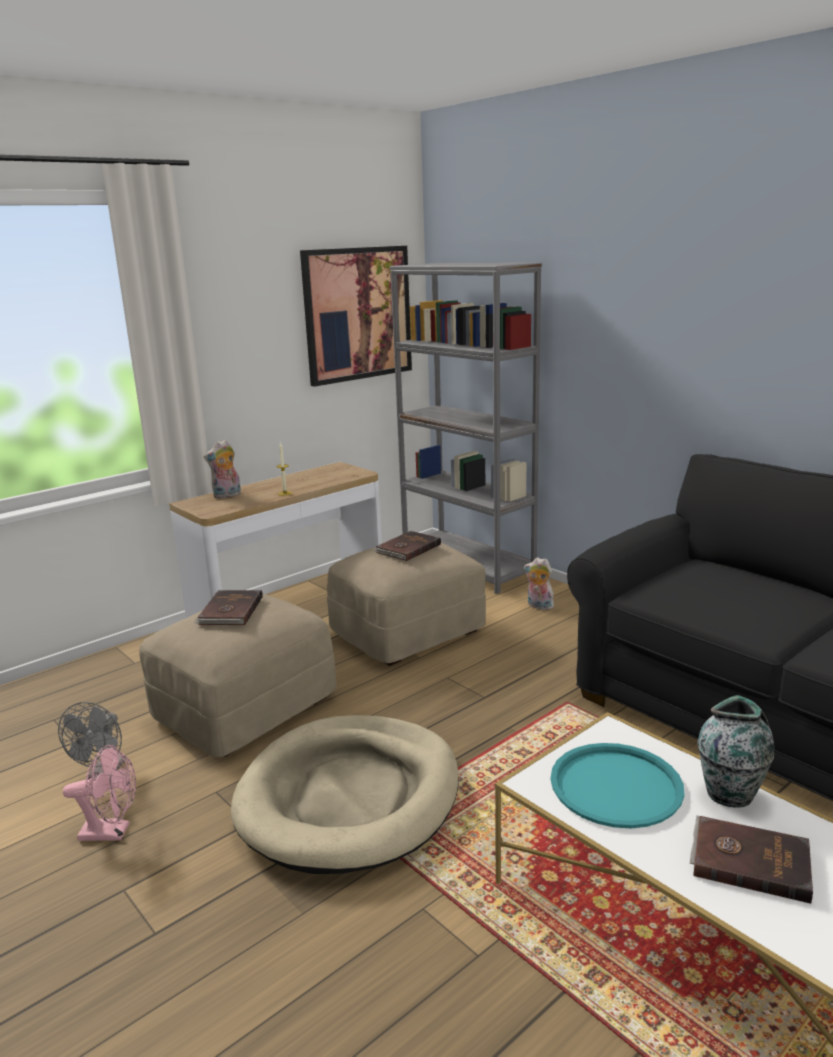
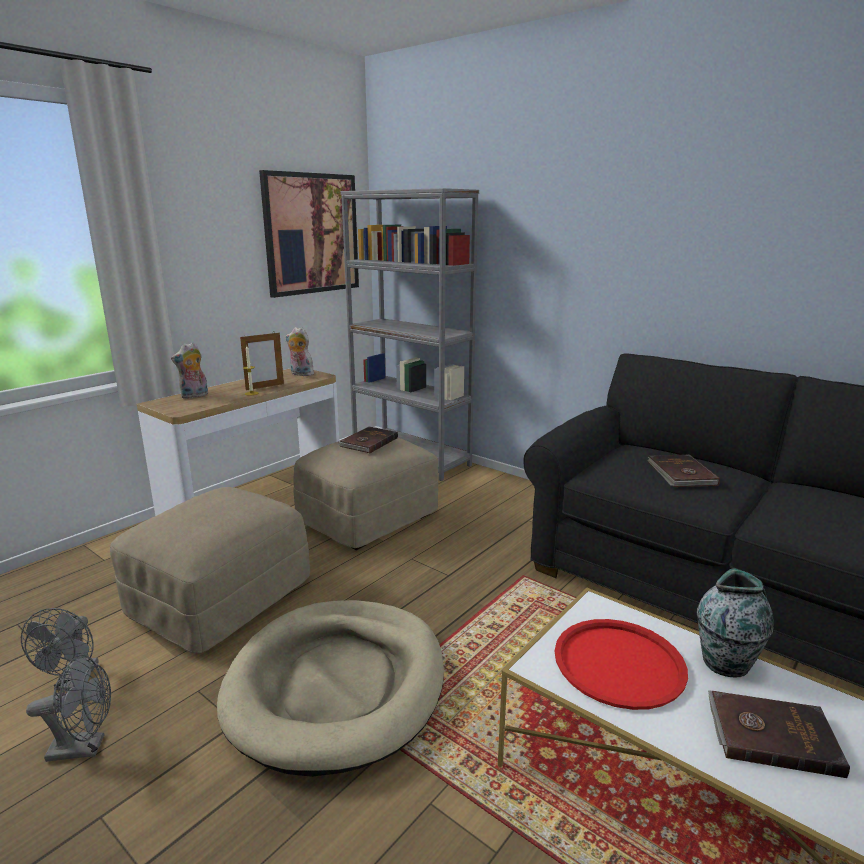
camera: 10 degrees left, 0 degrees up
(112, 832) = (85, 747): pink fan -> grey fan
(230, 611) = (204, 506): brown book -> brown book (680, 474)
(300, 486) = (265, 387): none -> picture frame
(538, 606) = (479, 490): plush toy -> plush toy (300, 374)
(616, 786) = (619, 664): turquoise tray -> red tray

